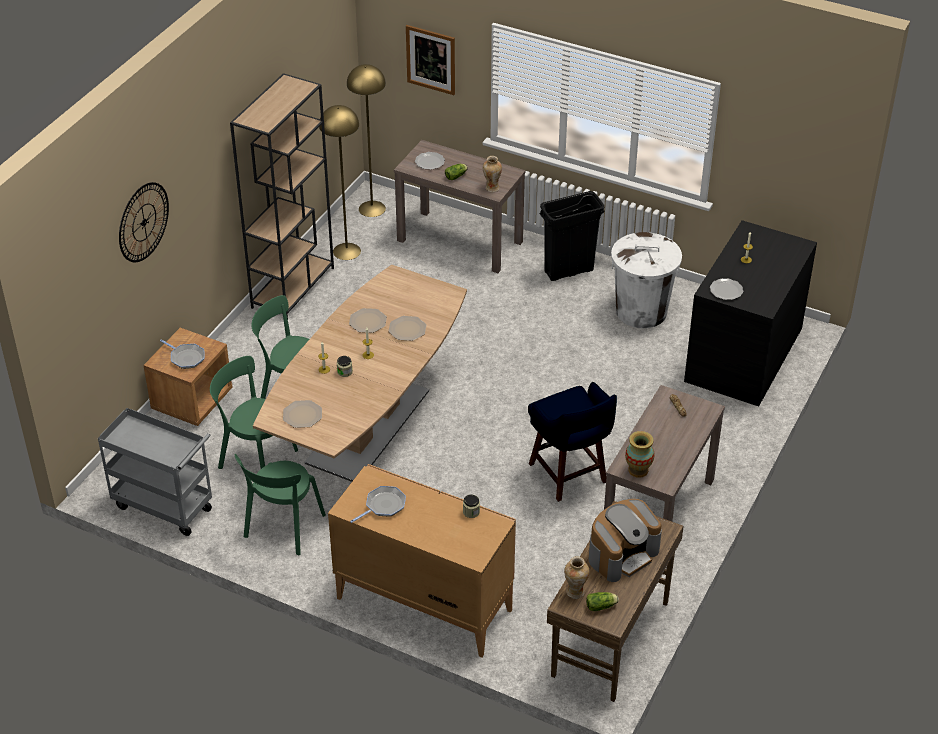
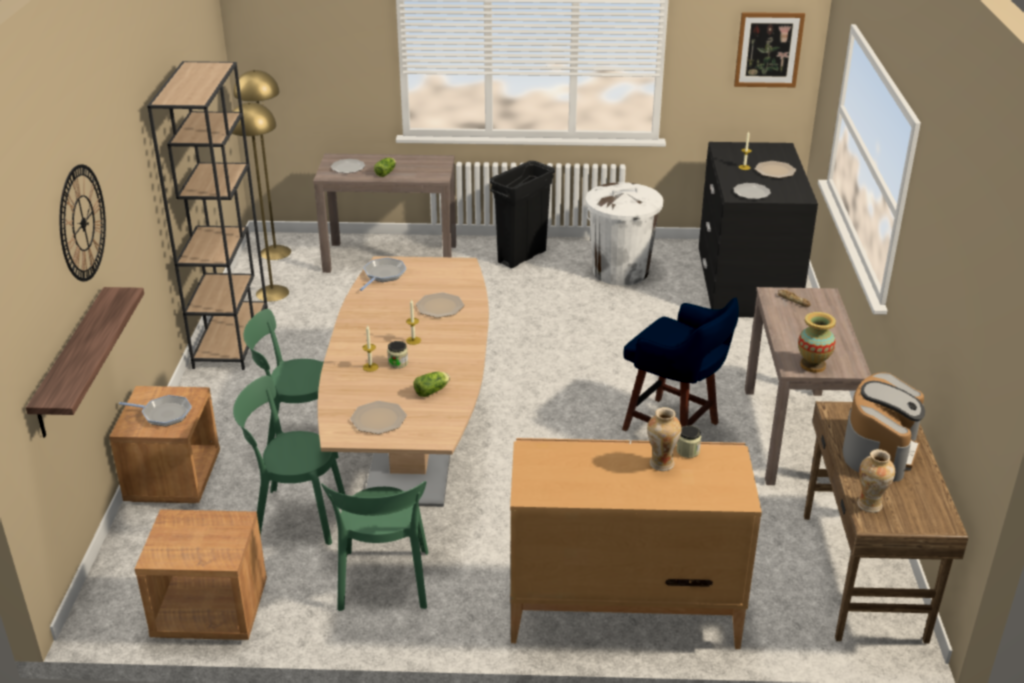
camera: 25 degrees left, 10 degrees down
(115, 317) = (72, 362): none -> shelf
(166, 509) = (210, 612): grey cart -> brown nightstand
(367, 321) = (387, 310): plate -> plate (774, 171)
(383, 506) = (575, 476): frying pan -> frying pan (383, 275)
(431, 59) = (322, 55): picture -> picture (768, 50)
(491, 188) = (432, 174): vase -> vase (661, 464)
(602, 606) = (914, 510): lettuce -> lettuce (433, 391)

